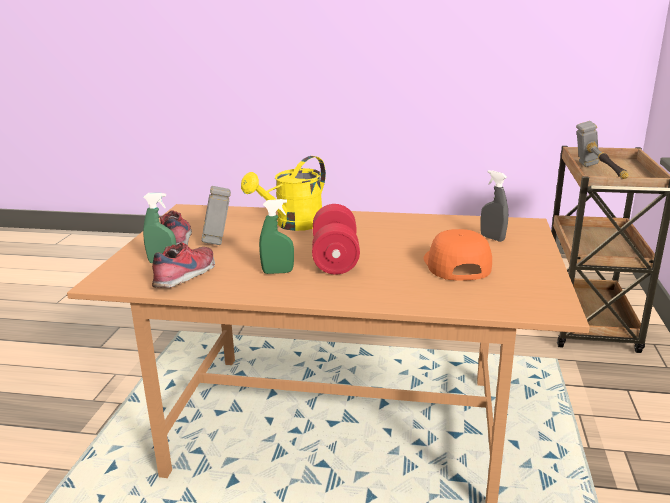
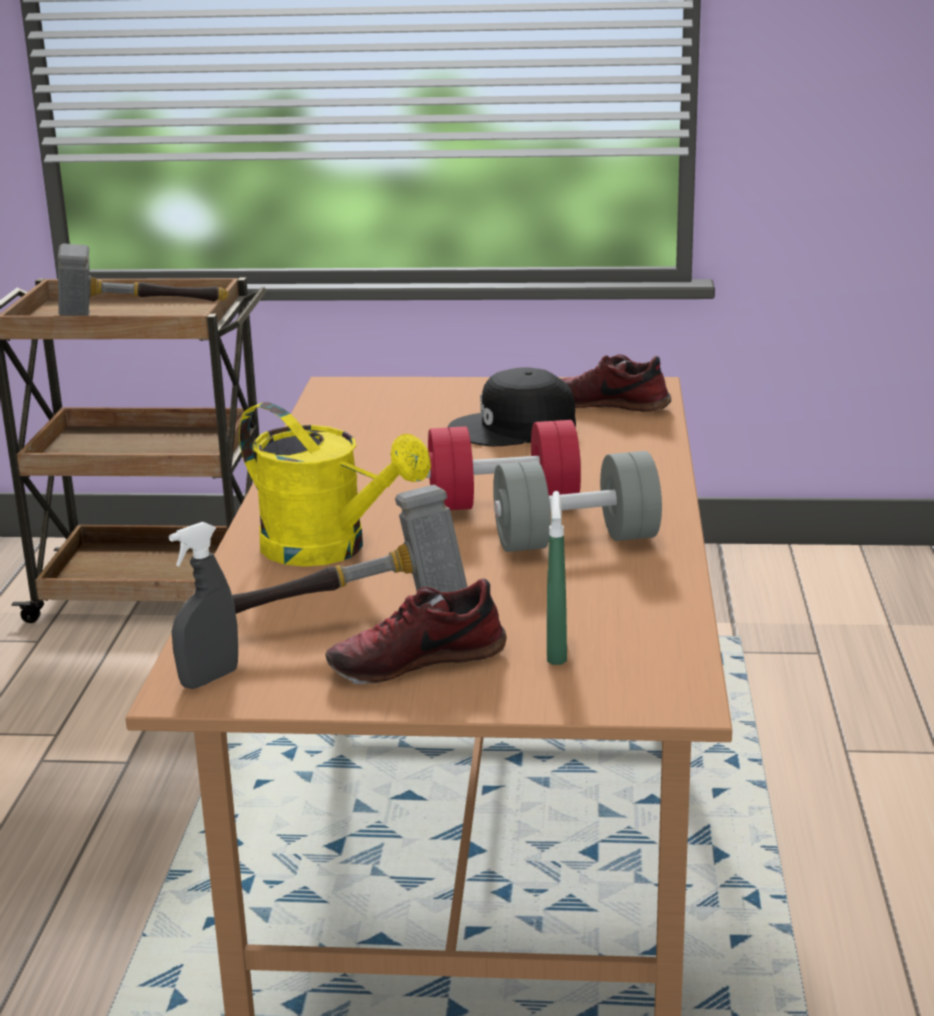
camera: 95 degrees left, 0 degrees up
(187, 275) = (614, 616): shoe -> shoe (608, 404)
(278, 272) = (576, 541): green spray bottle -> grey dumbbell
(455, 264) = (514, 428): orange cap -> black cap
(492, 238) = (403, 407): grey spray bottle -> grey spray bottle (209, 679)

